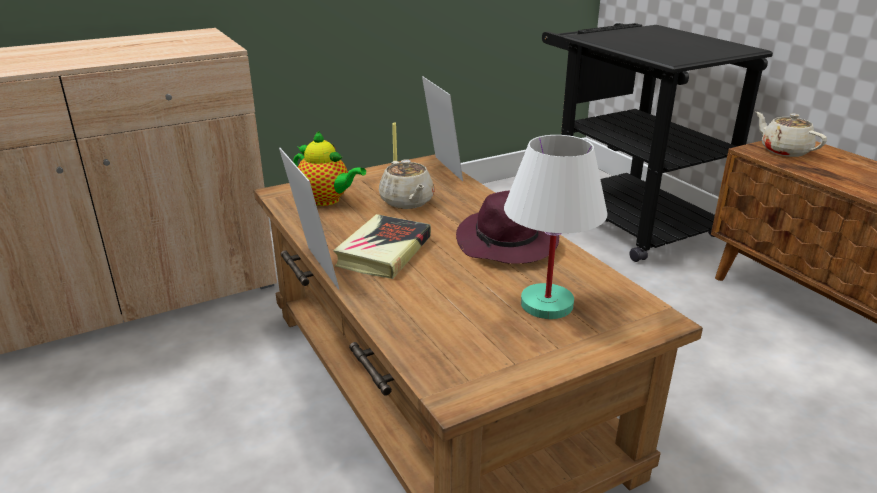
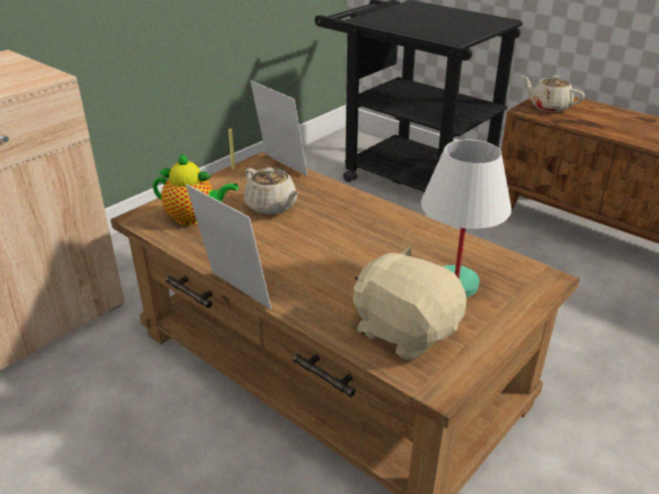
camera: 20 degrees left, 5 degrees up
(384, 252) = (286, 262): book -> none
(458, 336) = (405, 330): none -> beige plush toy
(507, 244) = (387, 233): purple hat -> none

